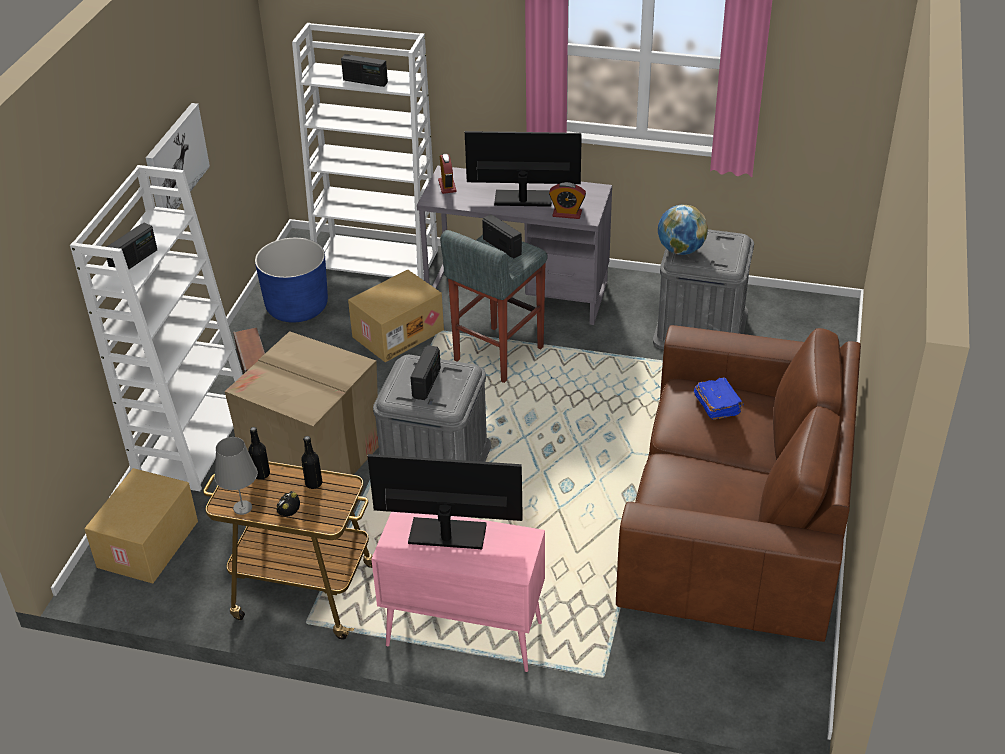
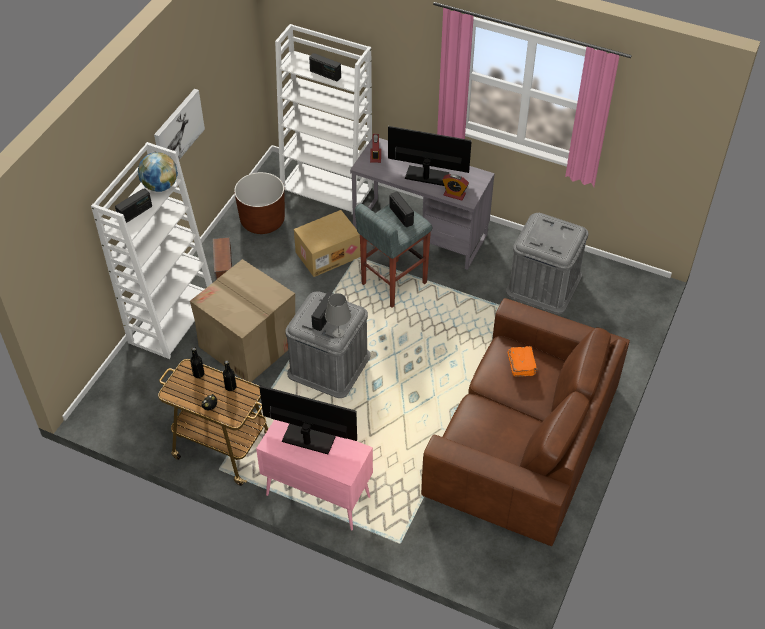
camera: 10 degrees right, 10 degrees up
(149, 545) = (129, 394): cardboard box -> none
(242, 508) = (181, 398): grey table lamp -> grey table lamp (338, 333)
(297, 307) = (262, 221): blue planter -> brown planter
(680, 250) = (531, 234): globe -> globe (160, 186)
(717, 405) = (521, 365): blue book -> orange book

